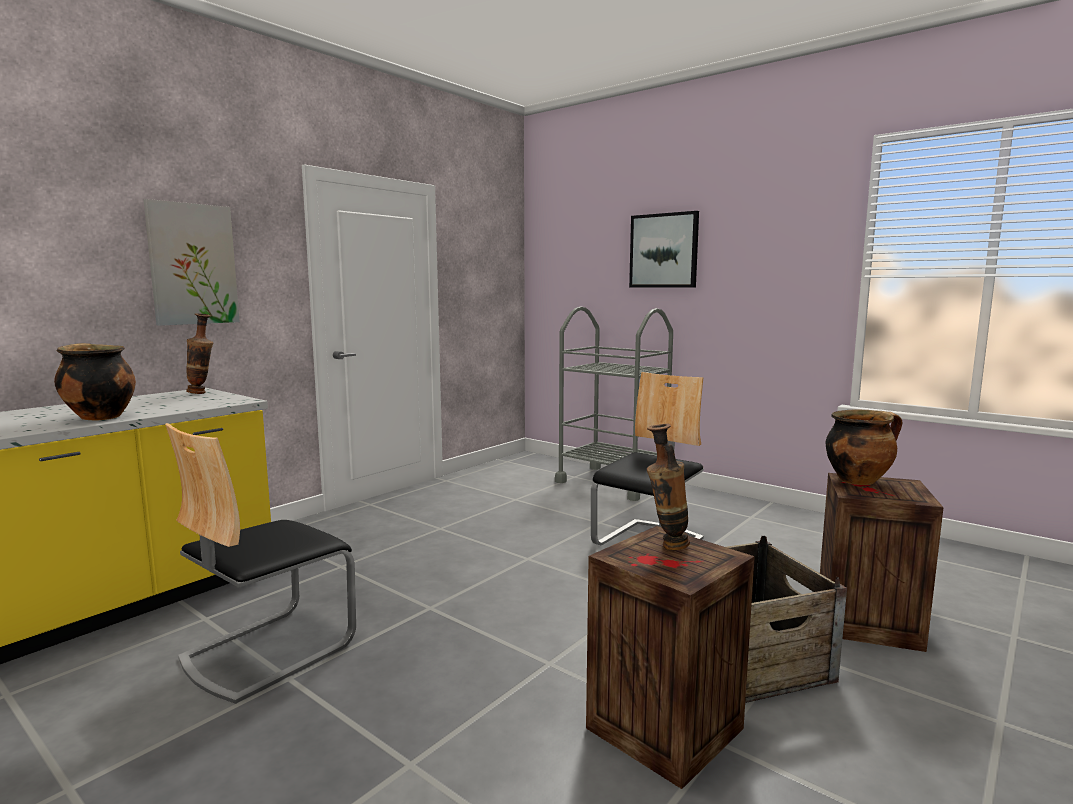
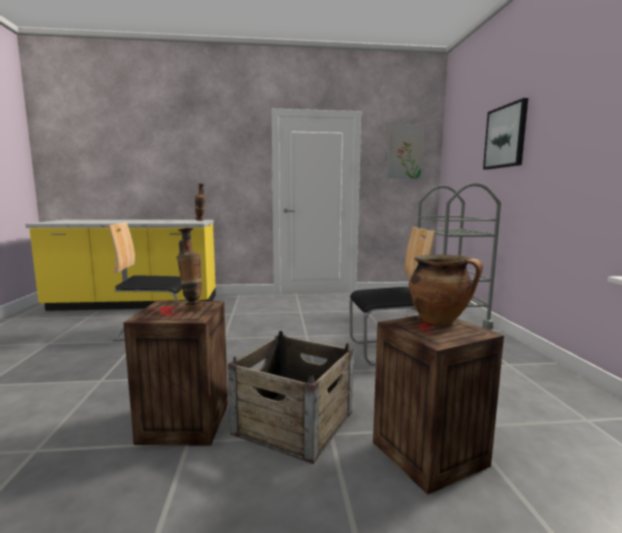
camera: 45 degrees right, 0 degrees up
(99, 417) = (140, 222): cooking pot -> none
(192, 264) = (212, 162): picture -> picture (405, 151)

